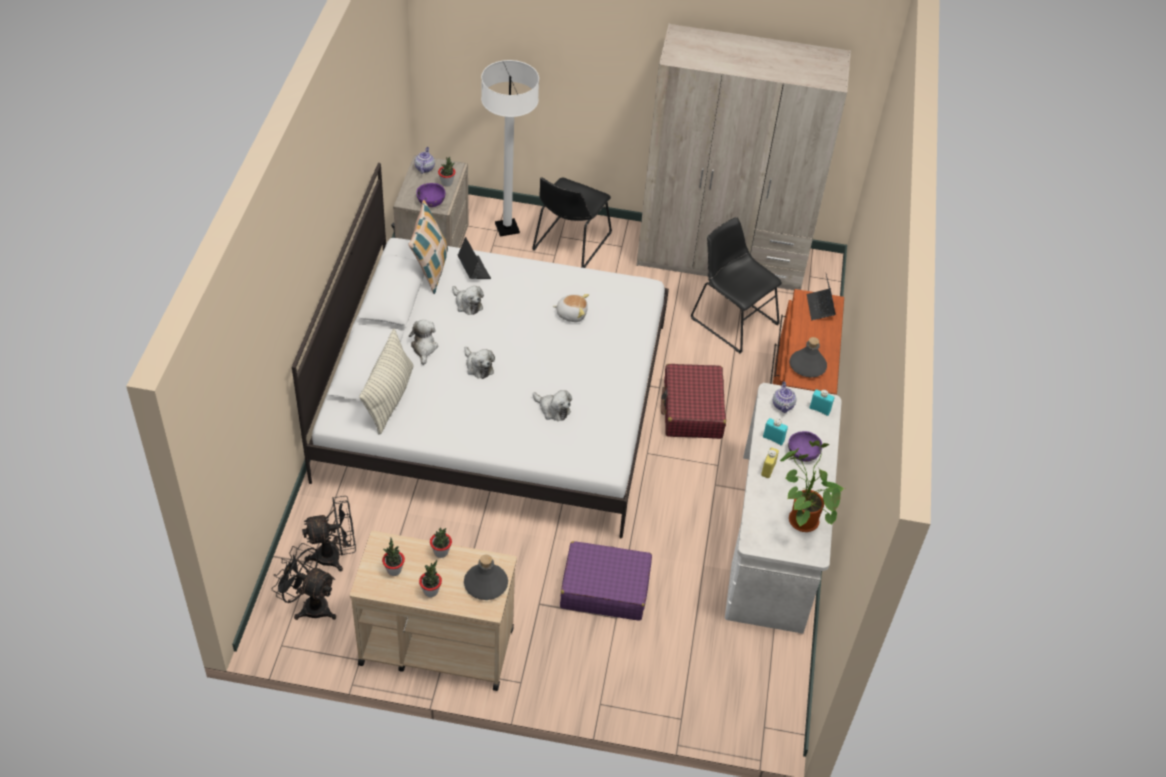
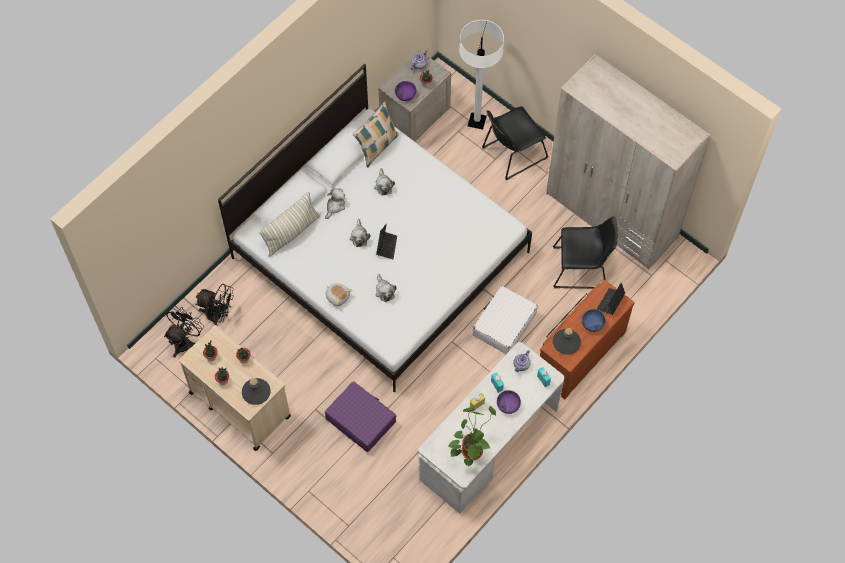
camera: 35 degrees right, 15 degrees up
(309, 605) = (185, 341): black fan -> black fan turned 60 degrees clockwise
(474, 270) = (405, 160): laptop -> laptop (386, 246)
(571, 313) = (445, 224): plush toy -> plush toy (338, 296)
(692, 410) = (504, 325): red suitcase -> white suitcase
(731, 319) = (582, 268): black chair -> black chair turned 105 degrees clockwise
(819, 335) = (592, 324): none -> blue bowl

